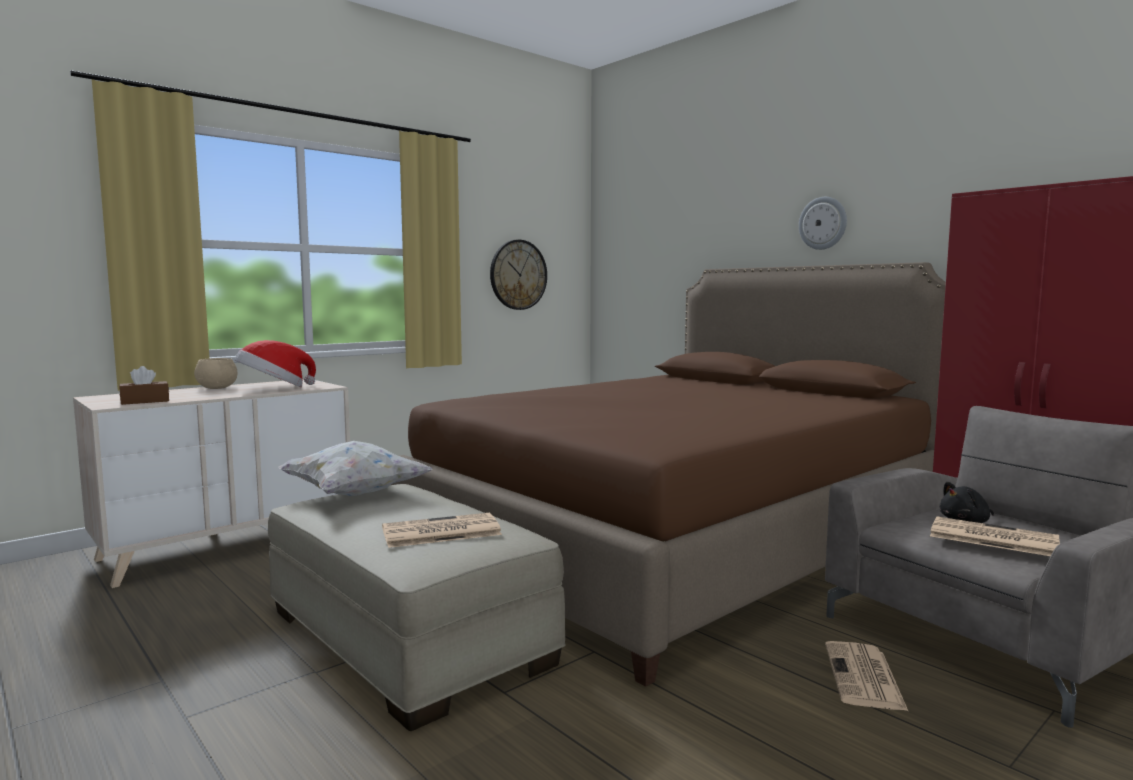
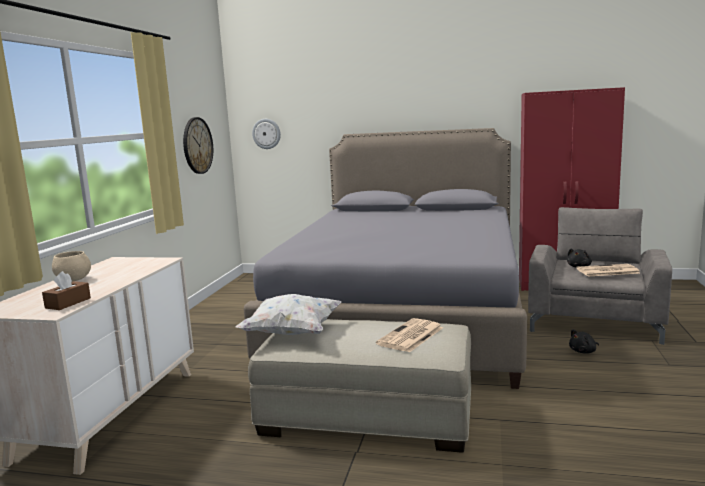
camera: 35 degrees left, 5 degrees up
(274, 388) = (128, 270): hat -> none
(676, 541) = (405, 316): brown bed -> grey bed
(823, 223) = (424, 103): wall clock -> wall clock (266, 133)
(864, 677) = (583, 351): newspaper -> black plush toy

